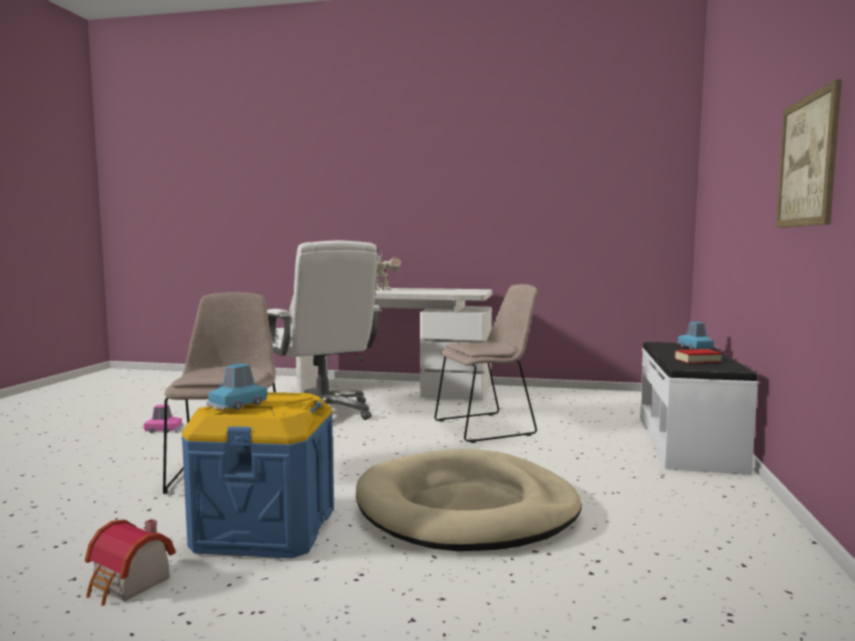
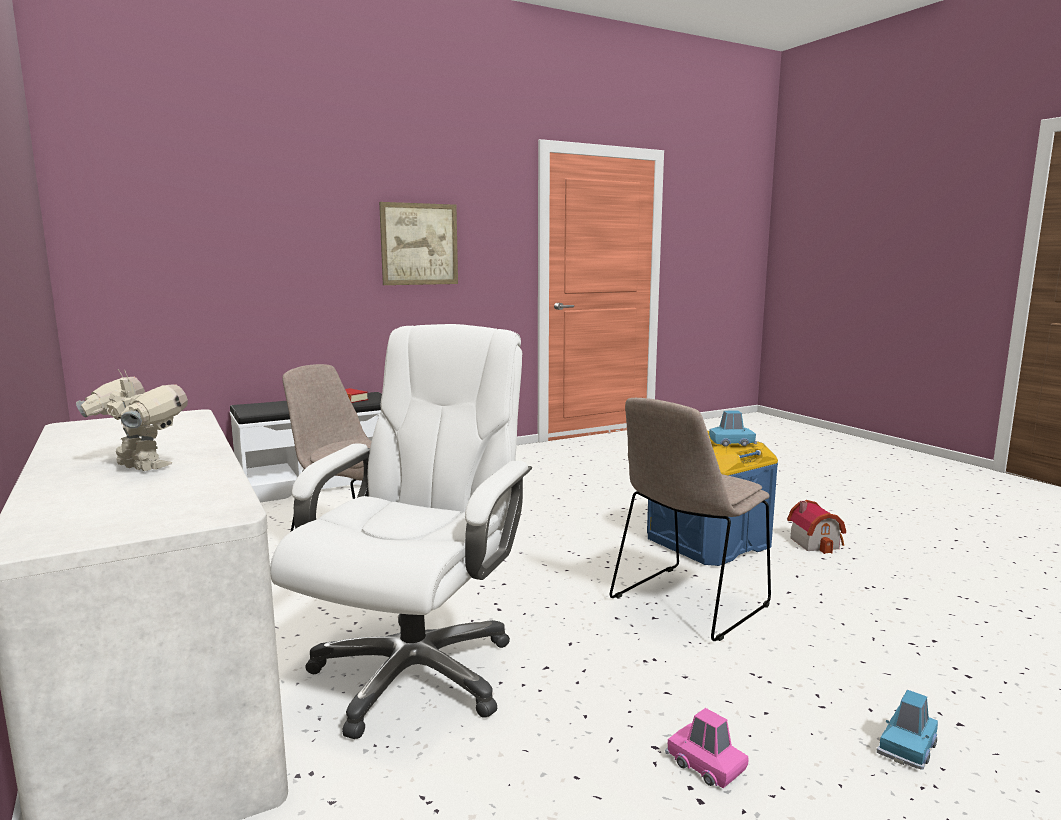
camera: 130 degrees left, 5 degrees up
(467, 508) = (567, 507): beige dog bed -> none
(694, 348) = (274, 404): blue toy car -> blue toy car (907, 747)

